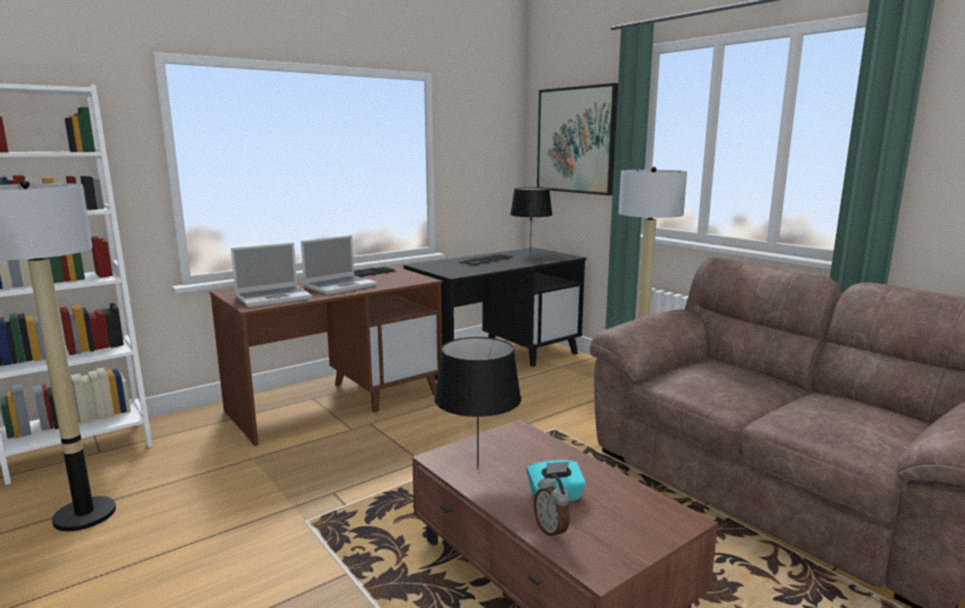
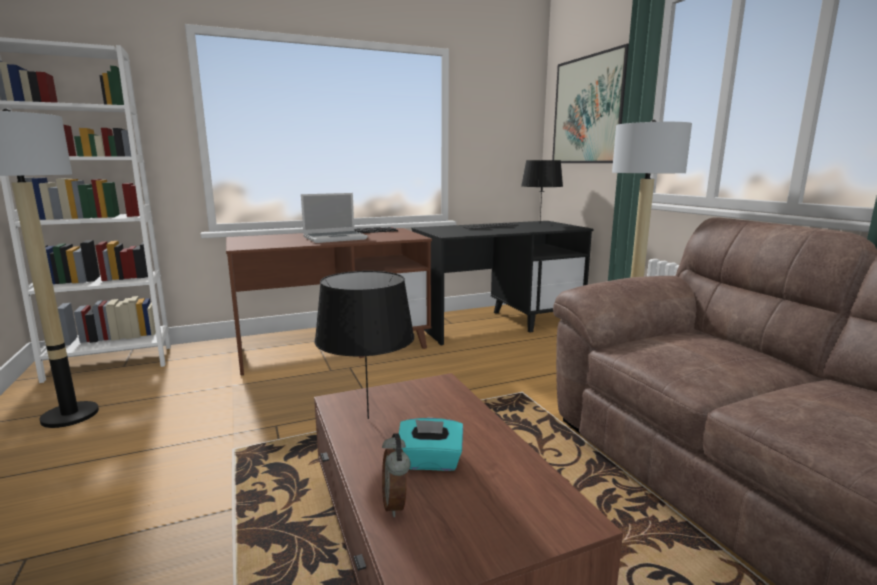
camera: 15 degrees right, 0 degrees up
(274, 298) = (268, 243): laptop -> none

